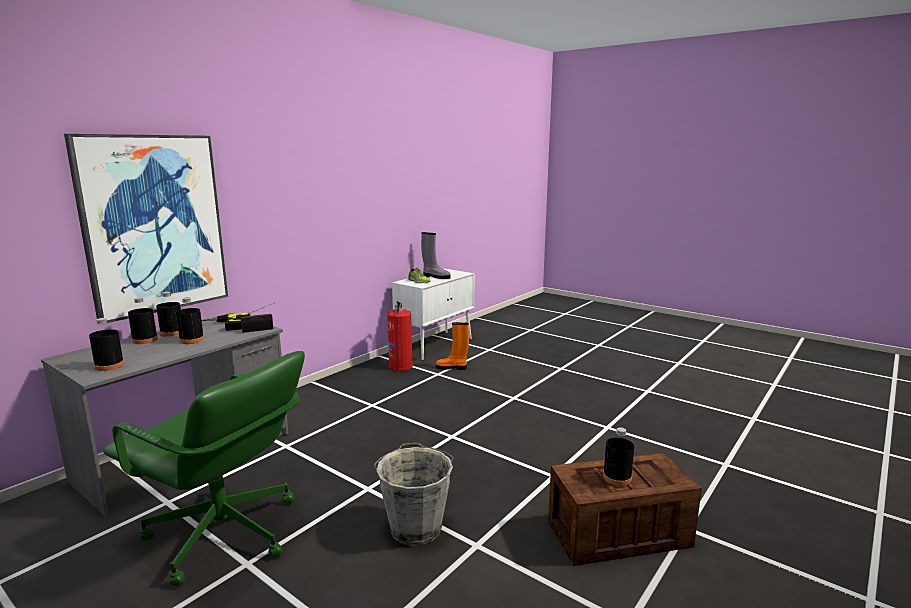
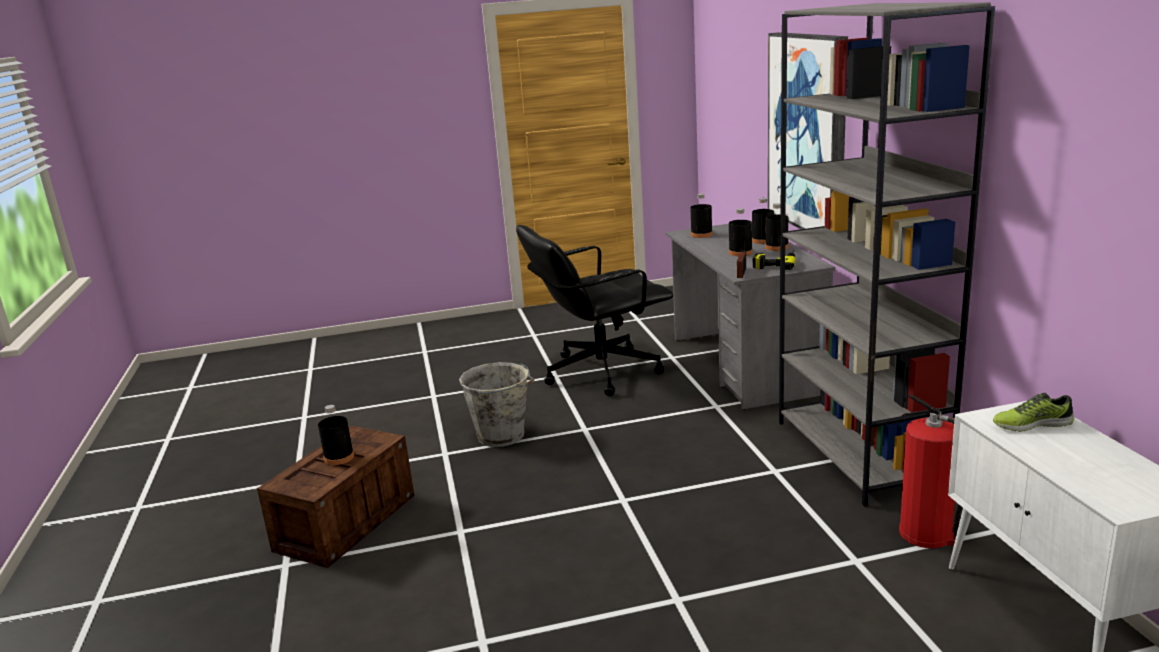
camera: 130 degrees right, 5 degrees up
(223, 534) = (600, 372): green office chair -> black office chair
(330, 389) = (860, 453): none -> grey bookcase
(435, 277) = (1080, 455): grey boot -> none
(452, 367) = (878, 589): orange boot -> none

